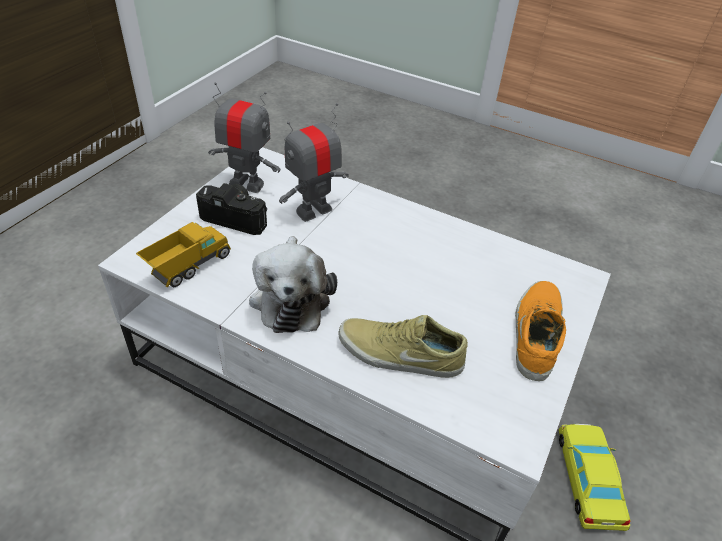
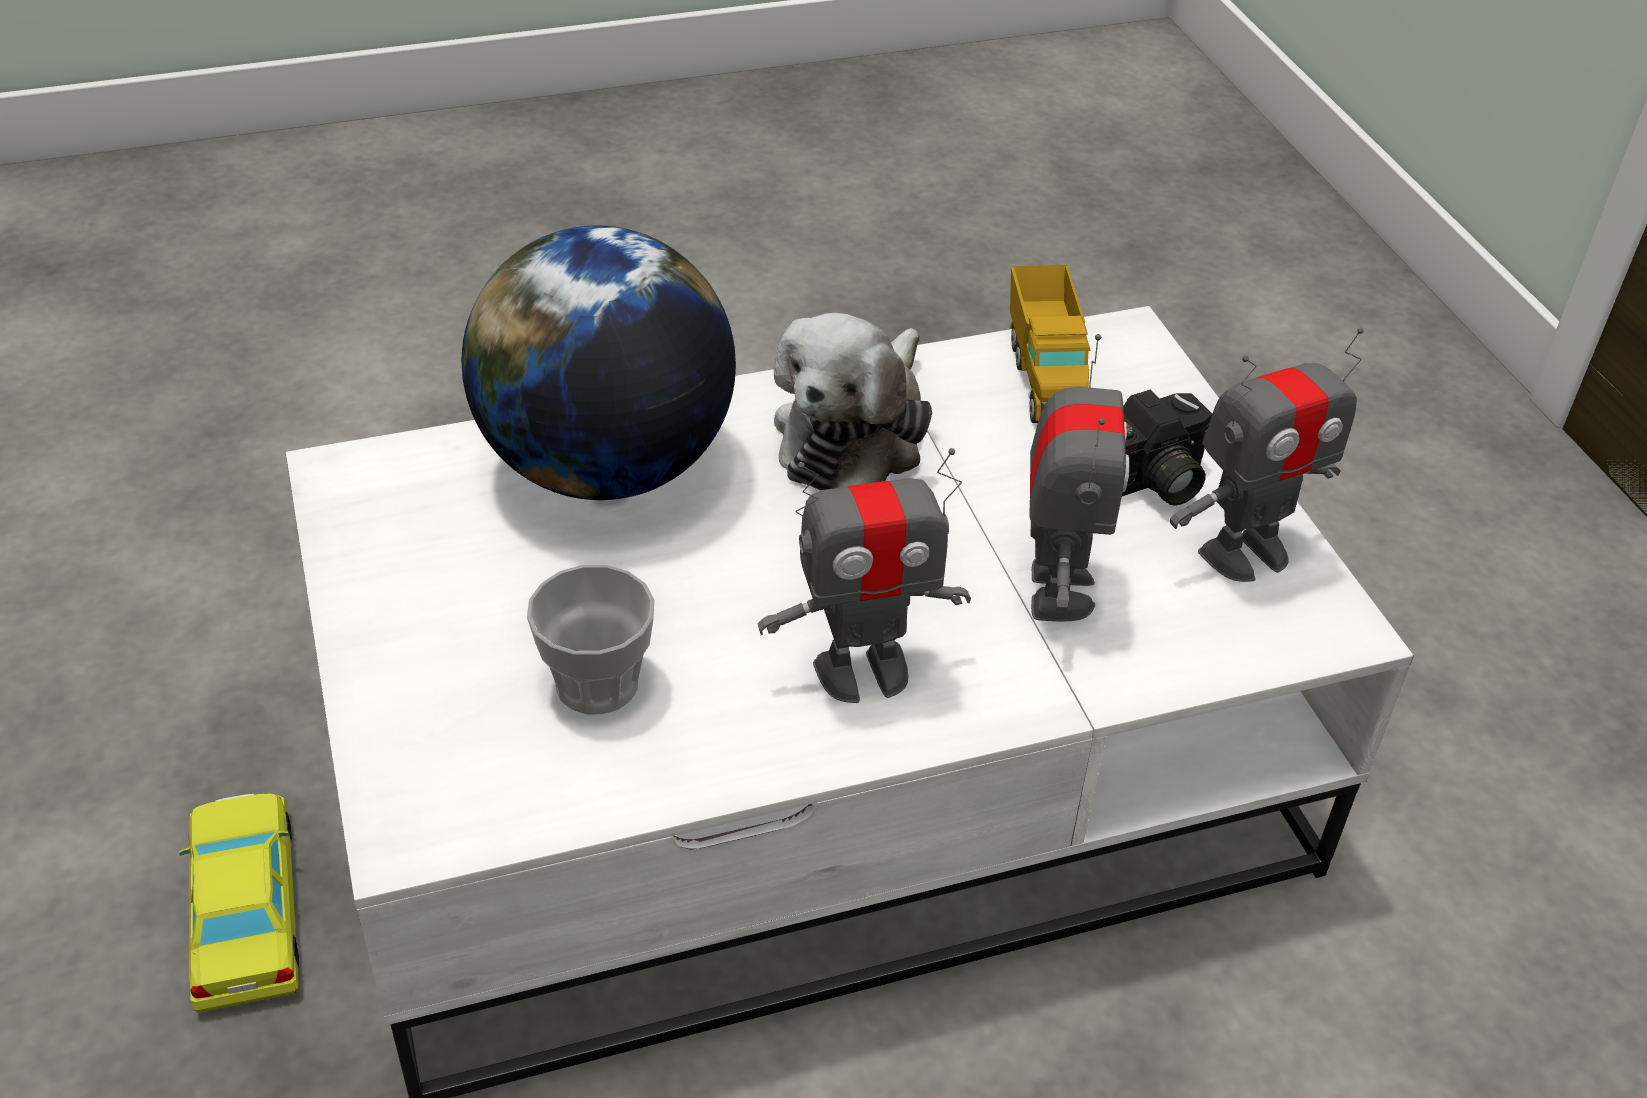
camera: 135 degrees right, 0 degrees up
(291, 297) = (854, 435): plush toy -> plush toy turned 105 degrees counterclockwise
(399, 355) = (606, 467): beige shoe -> globe
(400, 230) = (862, 671): none -> toy robot
(486, 279) = (597, 684): none -> cup
(534, 333) = (427, 639): orange shoe -> none
(589, 478) = (245, 907): yellow toy car -> yellow toy car turned 150 degrees counterclockwise

